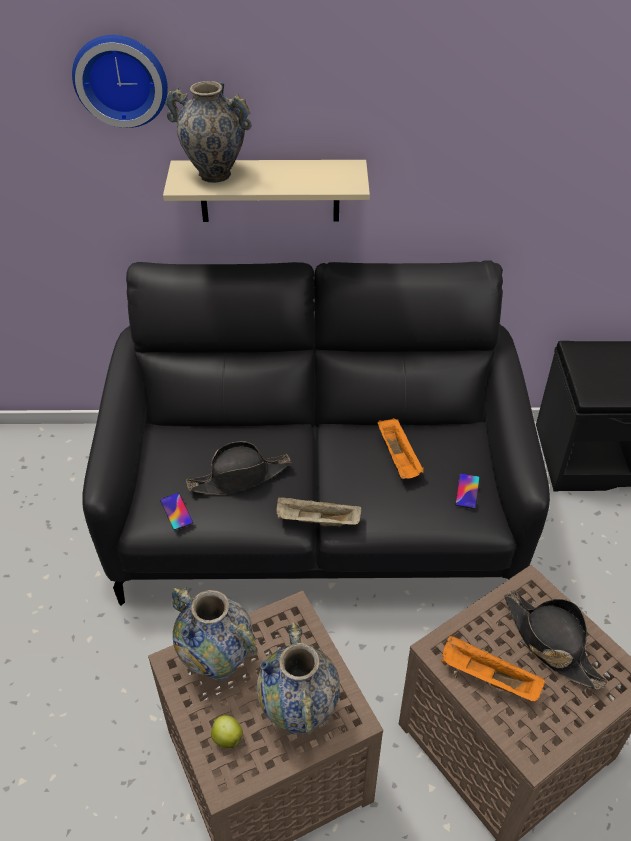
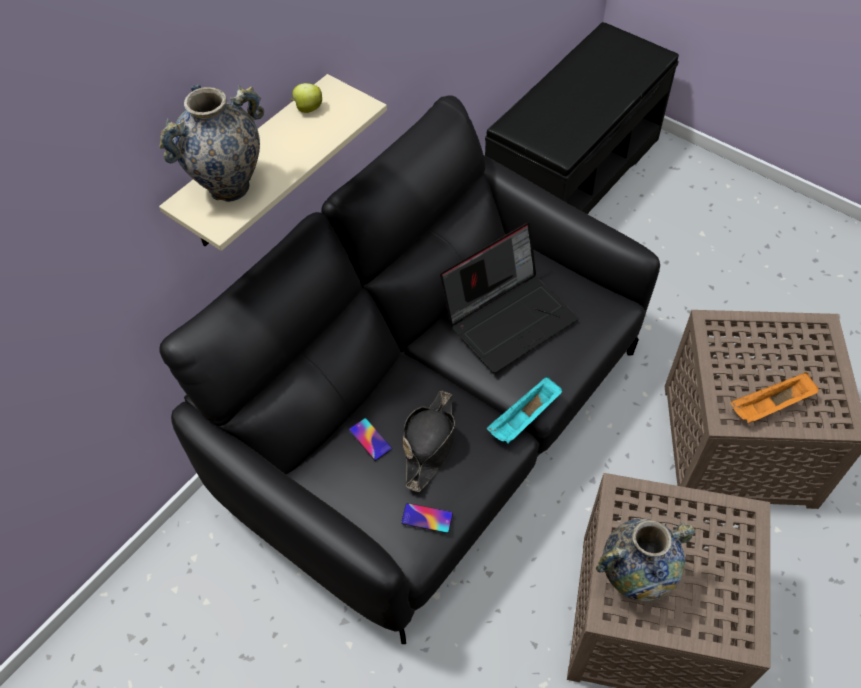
camera: 50 degrees left, 10 degrees up
(121, 79) = (87, 152): wall clock -> none
(227, 738) = (709, 615): apple -> apple (308, 109)
(299, 715) = (722, 550): vase -> none
(316, 521) = (524, 419): beige tray -> turquoise tray
(399, 458) = (510, 317): orange tray -> laptop
(467, 491) = (581, 298): phone -> phone (370, 439)
(550, 643) = (766, 348): black hat -> none

